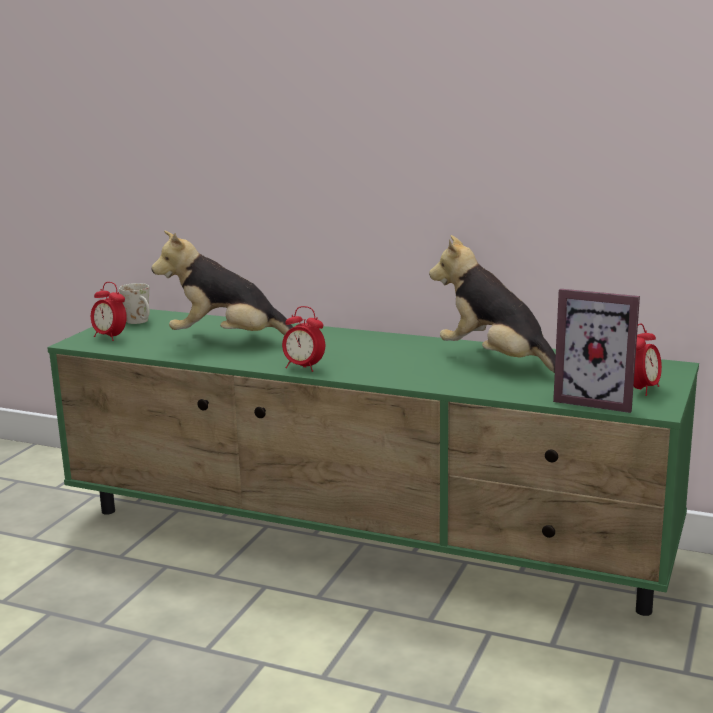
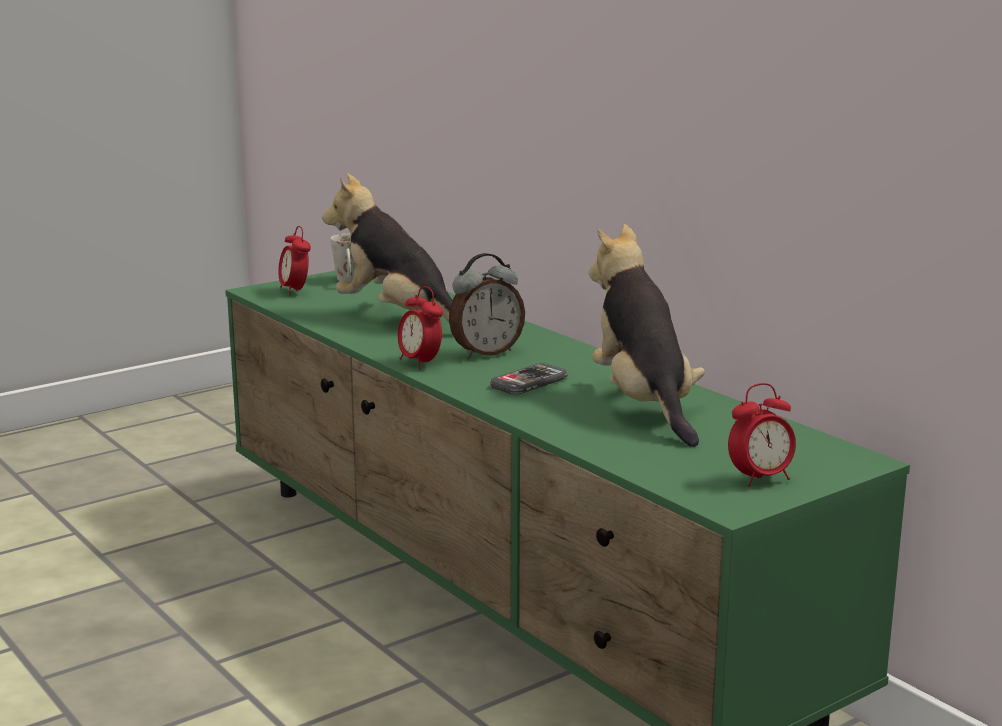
camera: 30 degrees right, 0 degrees up
(336, 351) = (486, 352): none -> alarm clock
(401, 364) = (529, 382): none -> phone
(597, 400) = (678, 476): picture frame -> none

